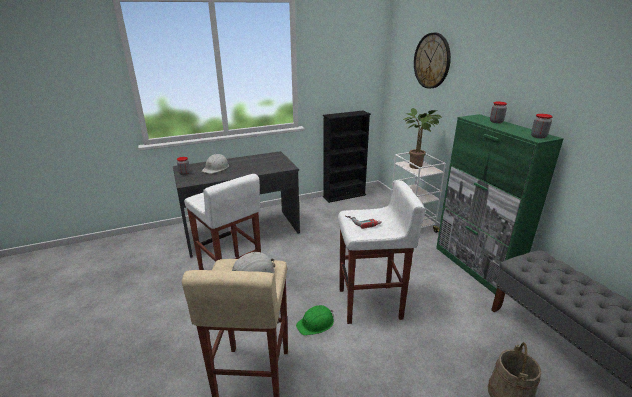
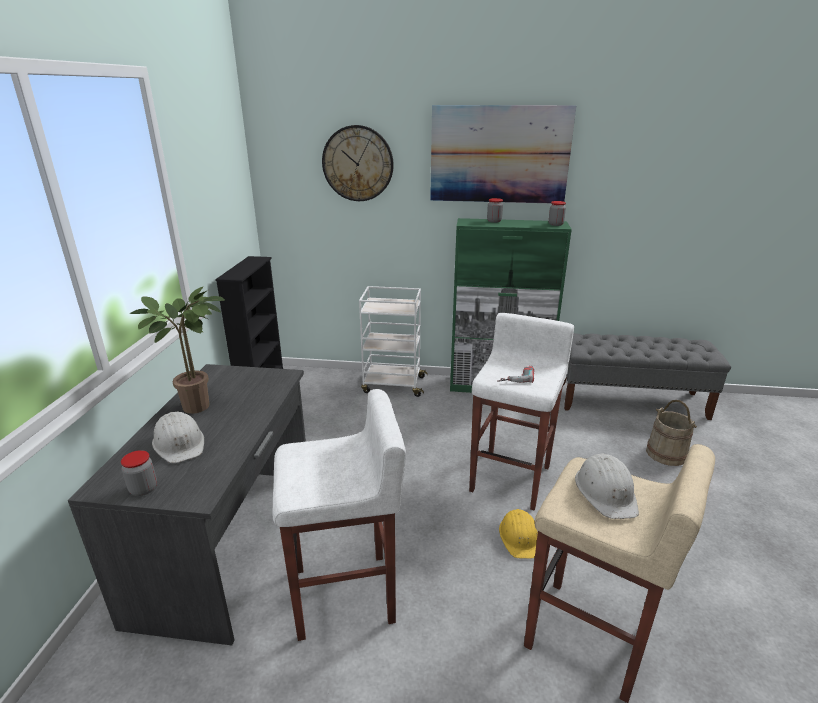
camera: 60 degrees left, 0 degrees up
(316, 323) = (519, 537): green hard hat -> yellow hard hat
(418, 166) = (390, 305): potted plant -> potted plant (200, 404)
(518, 64) = (499, 155): none -> picture

